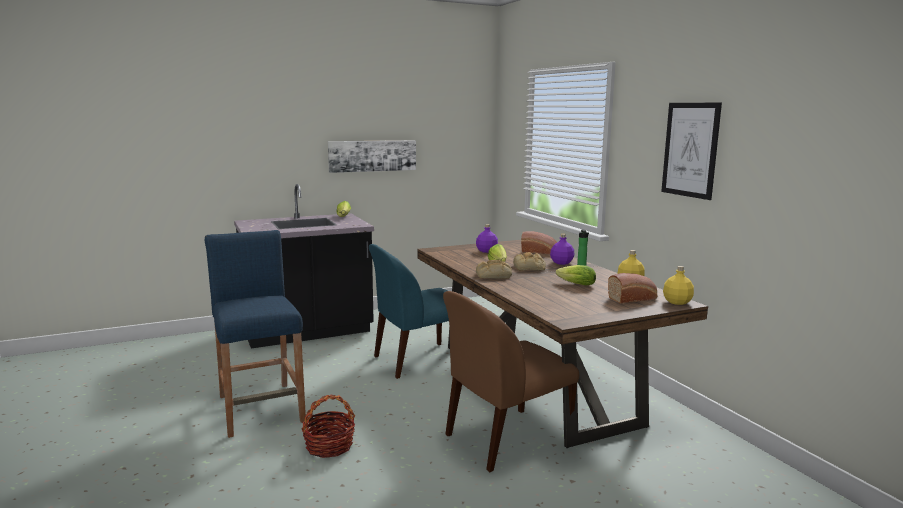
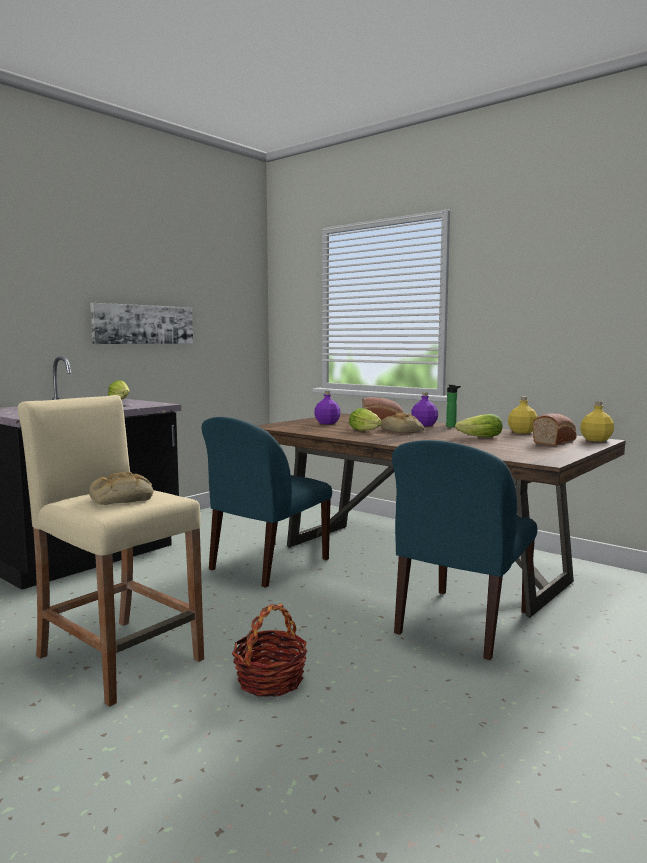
camera: 25 degrees left, 5 degrees down
(261, 408) = (119, 658): blue stool -> beige stool
(493, 275) = (382, 438): bread -> bread (120, 498)
(504, 440) = (461, 624): brown chair -> blue chair
(690, 150) = (563, 290): picture -> none

